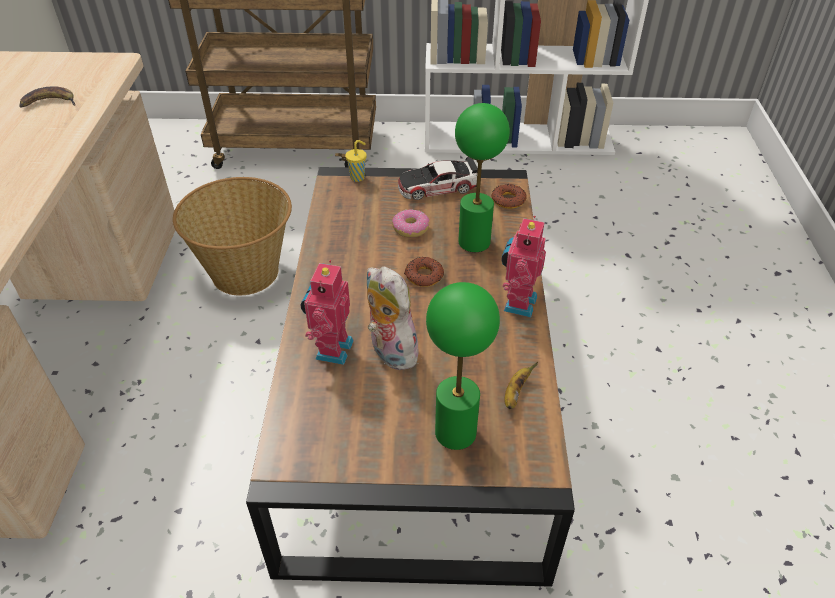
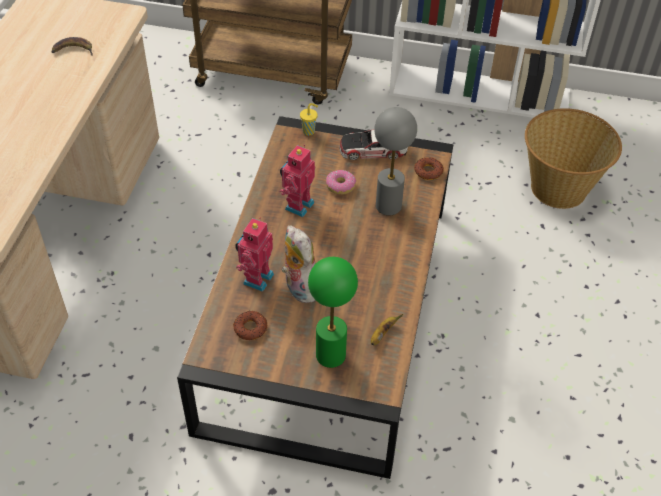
camera: 10 degrees right, 5 degrees up
(246, 272) = (209, 191): basket -> basket (559, 187)
(424, 276) = (340, 229): donut -> donut (250, 328)
(474, 242) = (388, 206): green table lamp -> grey table lamp
(517, 303) = (406, 263): toy robot -> toy robot (297, 205)

